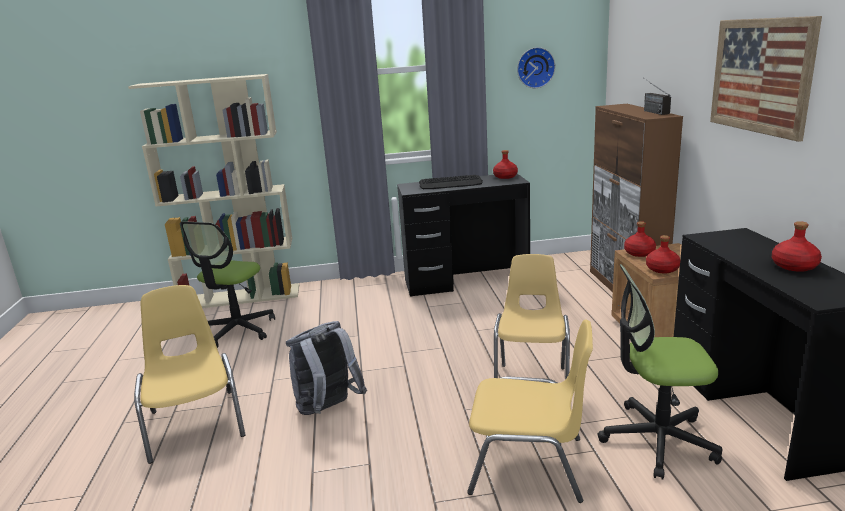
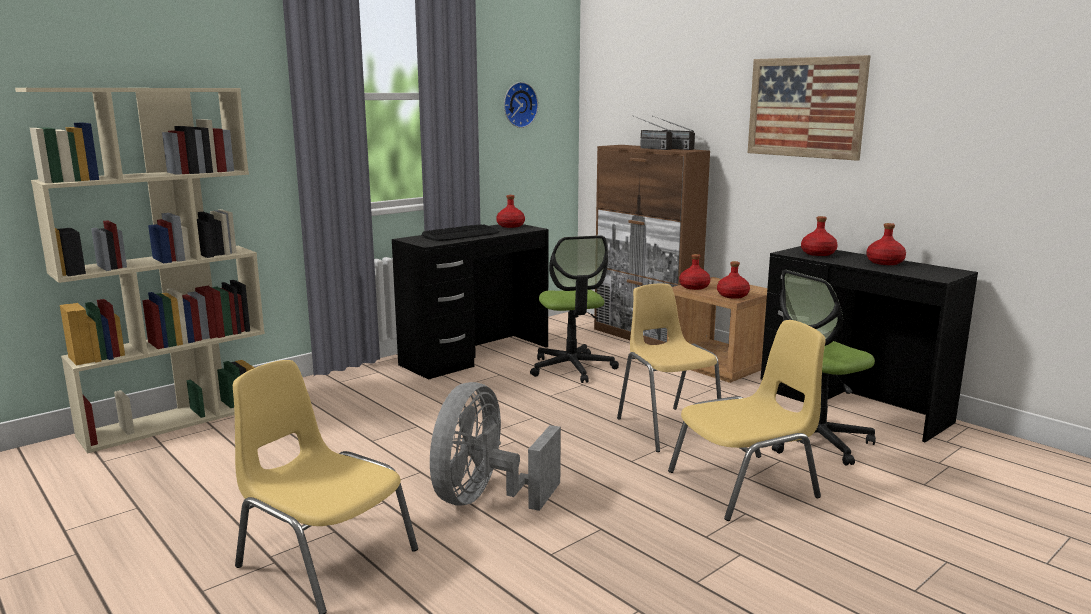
camera: 35 degrees left, 5 degrees down
(237, 330) = (231, 455): office chair -> office chair (572, 368)
(328, 409) = (485, 498): grey backpack -> grey fan
(629, 111) = (648, 148): none -> radio
(735, 242) = (818, 253): none -> red bottle

